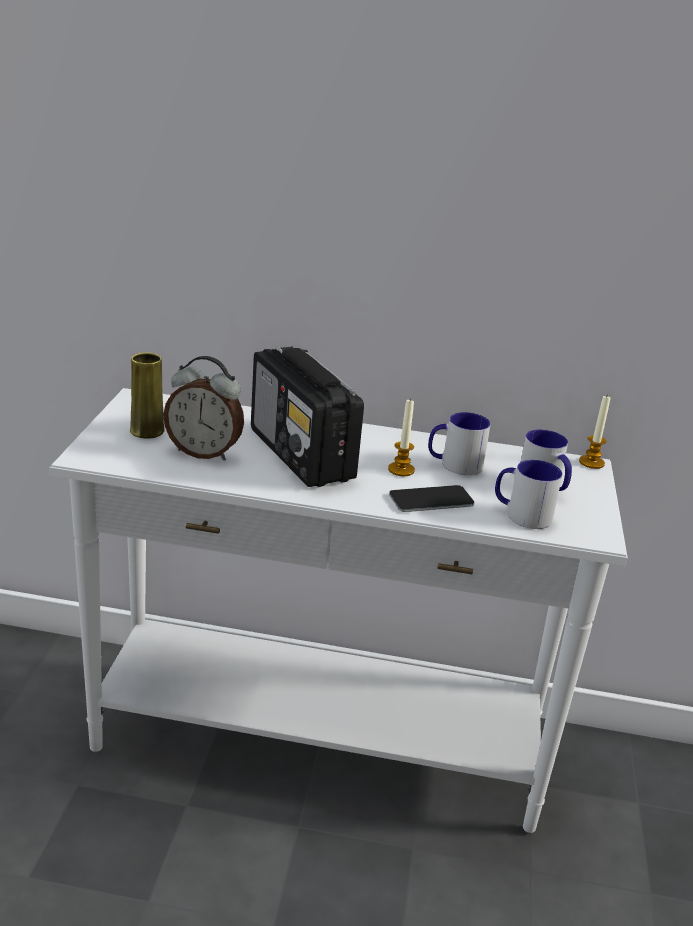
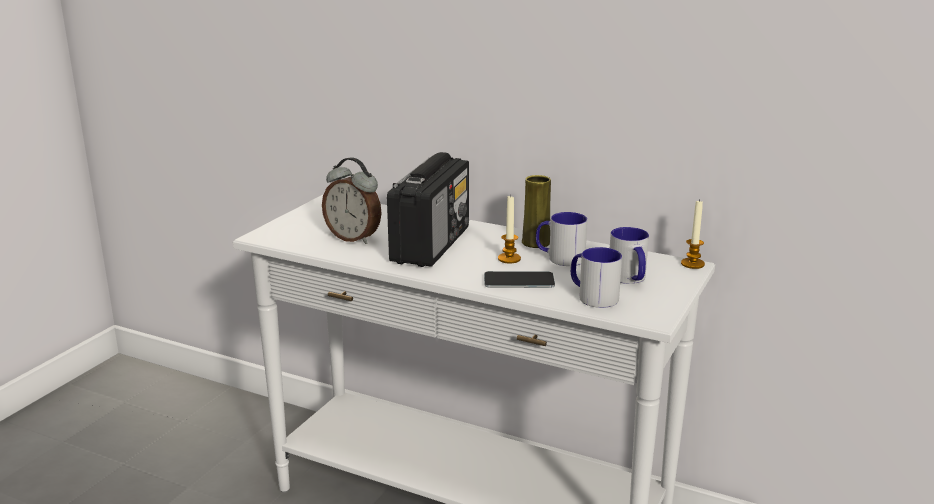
camera: 20 degrees right, 5 degrees down
(147, 431) = (320, 222): yellow vase -> yellow vase (536, 243)
(301, 455) = (431, 244): radio -> radio turned 150 degrees counterclockwise

